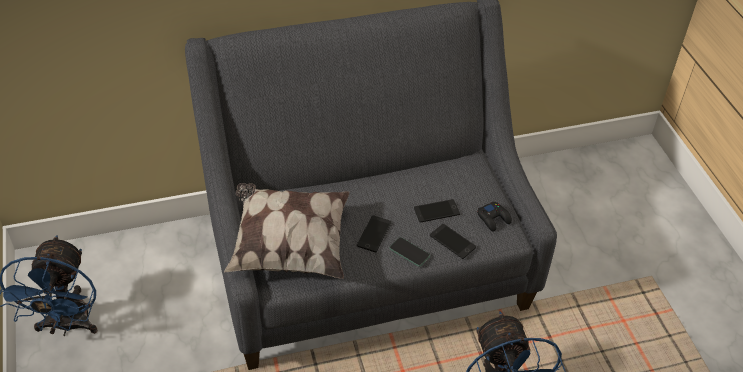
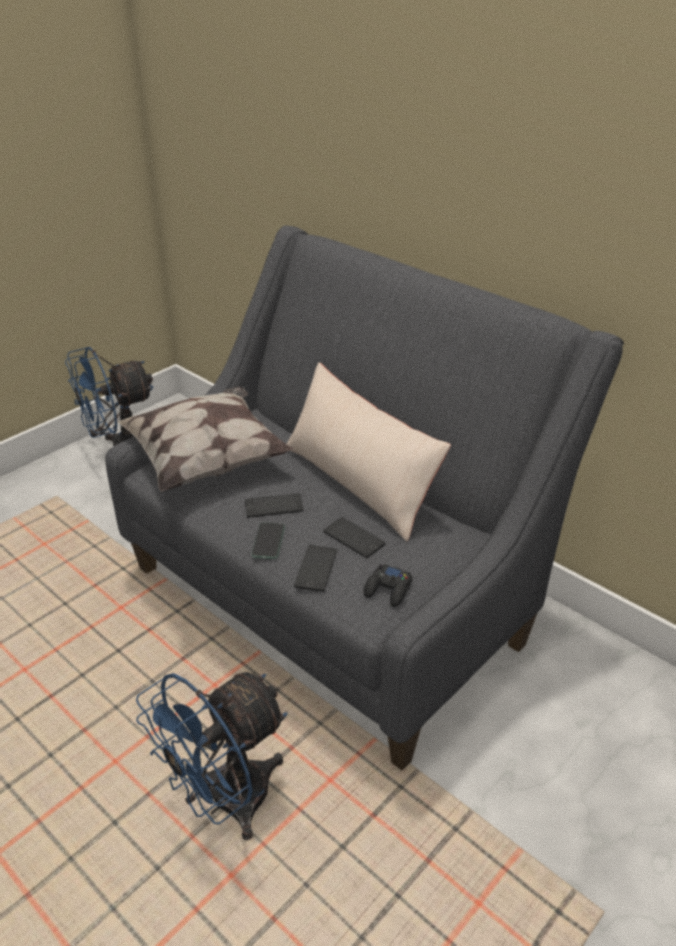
camera: 60 degrees right, 10 degrees down
(382, 182) = (359, 482): none -> beige pillow

